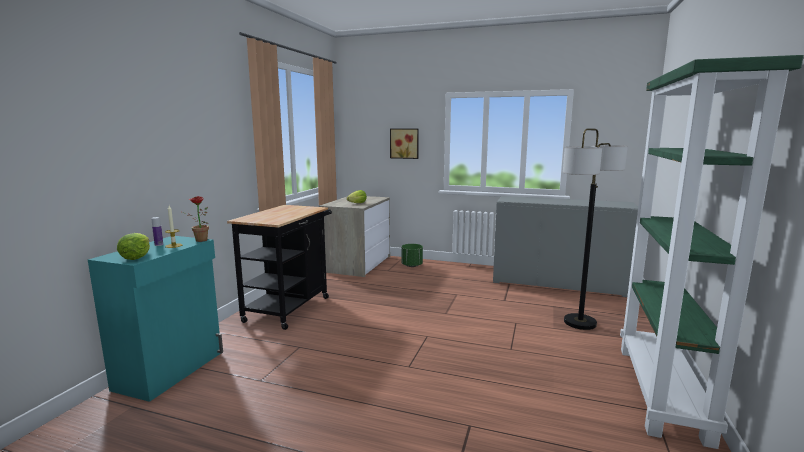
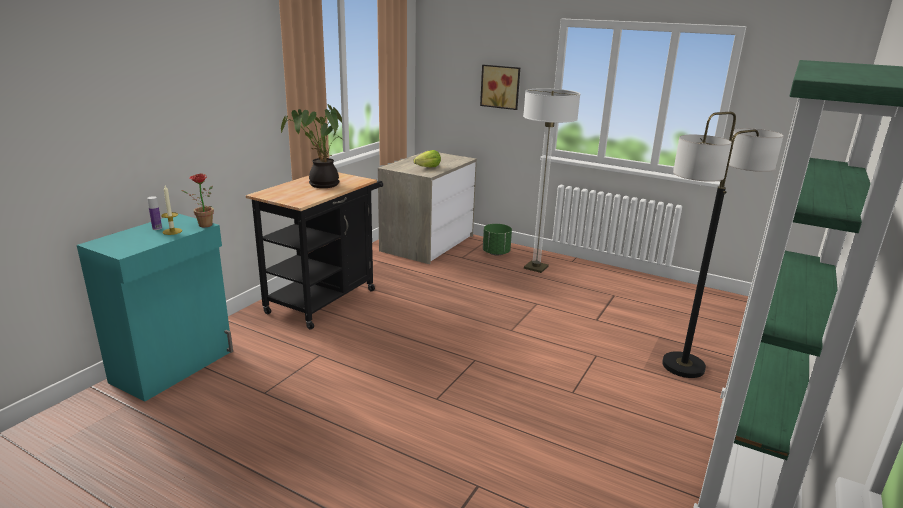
camera: 10 degrees right, 10 degrees up
(136, 257) = (126, 247): lettuce -> none
(286, 212) = (321, 185): none -> potted plant
(445, 272) = (536, 268): none -> floor lamp
(558, 283) = (682, 302): grey cabinet -> none

